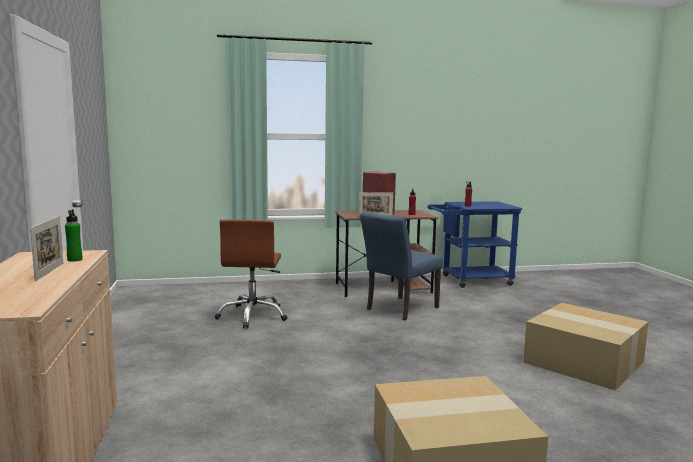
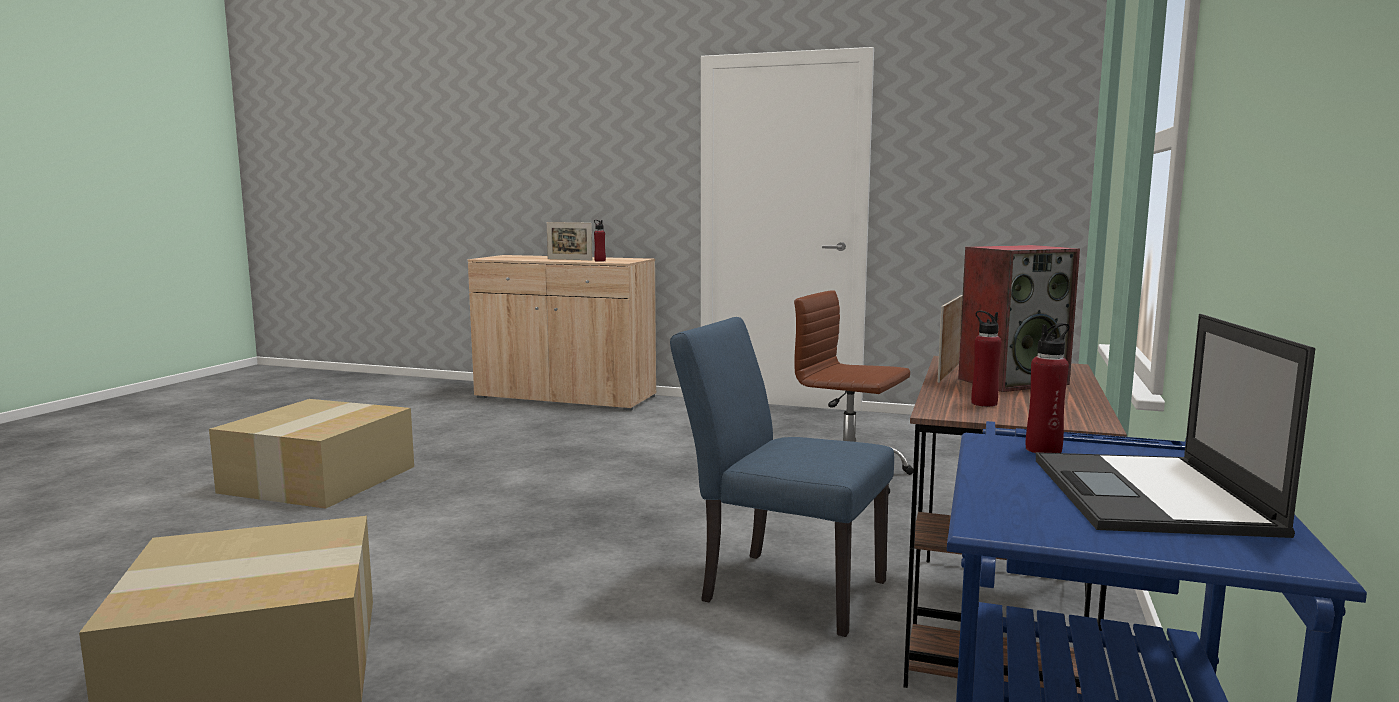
camera: 120 degrees right, 0 degrees up
(74, 260) = (600, 261): green bottle -> red bottle
(398, 309) = (780, 588): blue chair -> blue chair turned 45 degrees counterclockwise
(482, 203) = (1151, 496): none -> laptop

